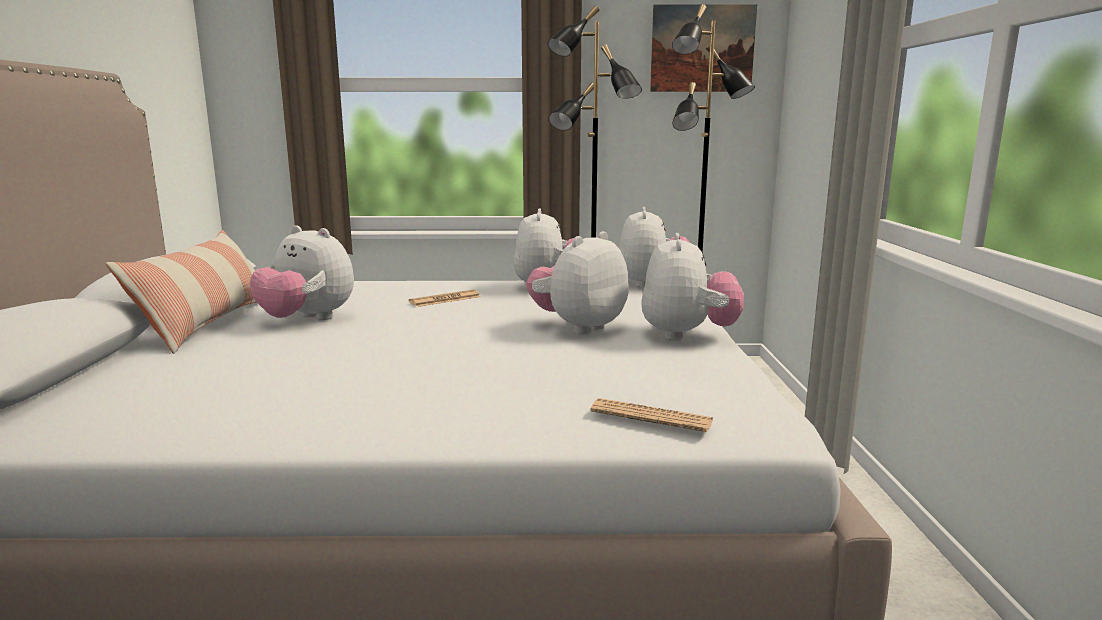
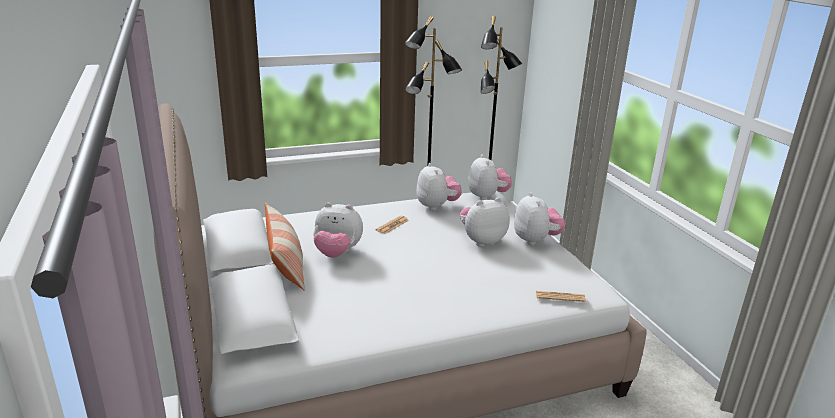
camera: 20 degrees left, 10 degrees up
(578, 327) = (481, 241): plush toy -> plush toy turned 45 degrees clockwise
(702, 48) = (484, 31): picture -> none

